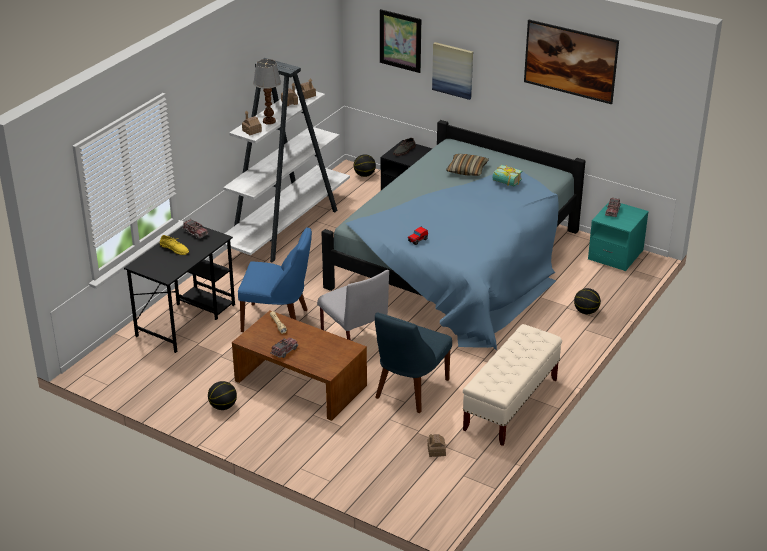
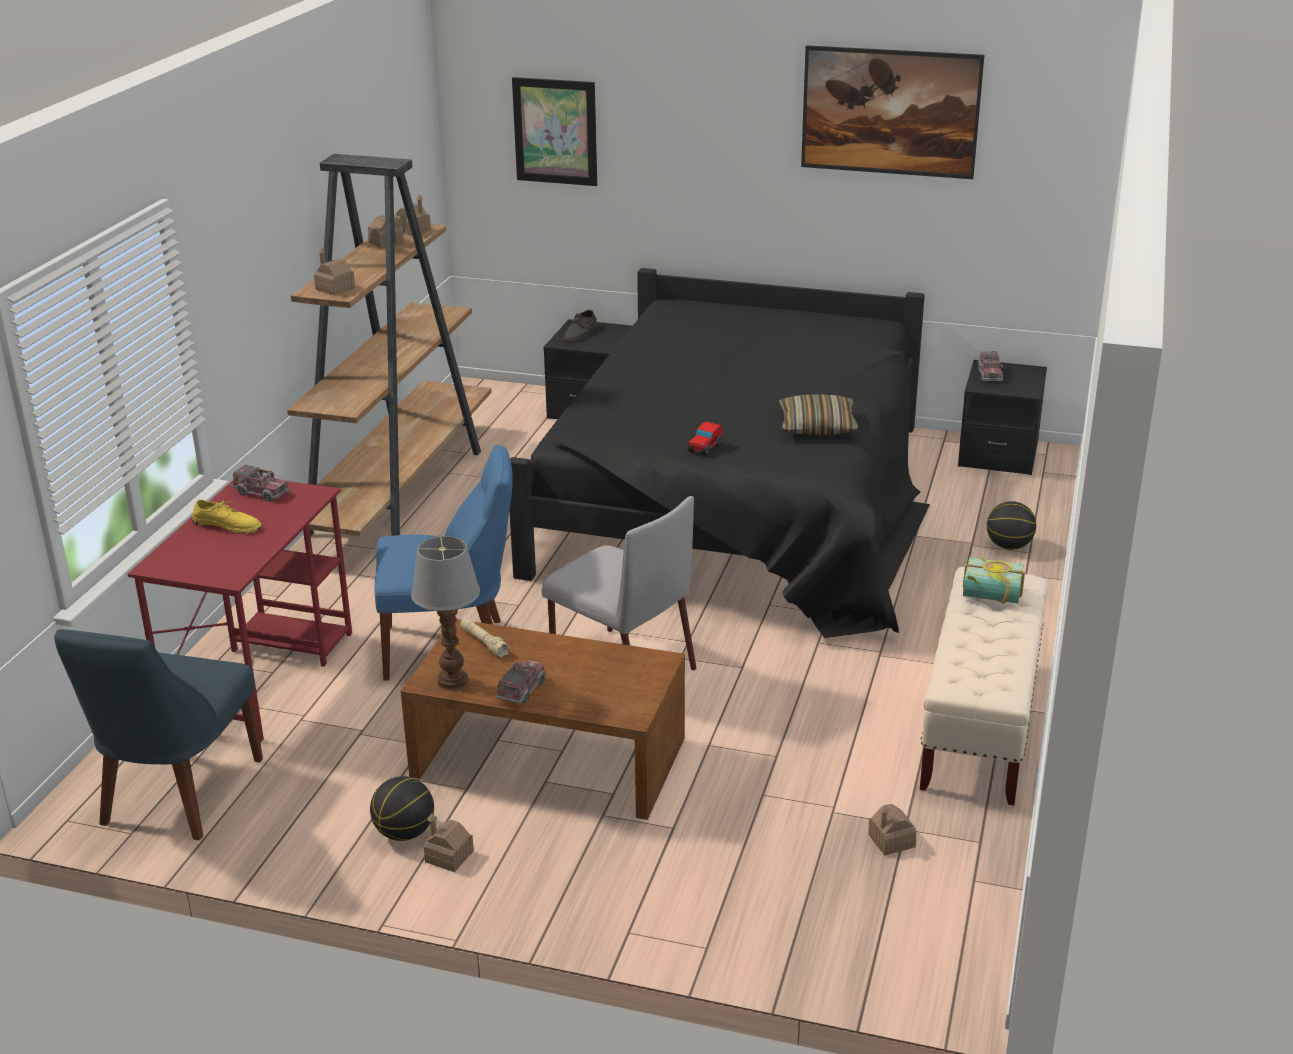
camera: 15 degrees left, 5 degrees down
(186, 320) = (262, 676): black desk -> red desk
(238, 421) = (449, 856): none -> toy house
(269, 121) = (361, 271): table lamp -> table lamp (452, 680)
(286, 227) = (398, 491): white bookcase -> brown bookcase
(364, 175) = (504, 394): basketball -> none
(409, 390) = (773, 733): blue chair -> blue chair (177, 796)
(453, 70) = (661, 169): picture -> none
(459, 264) = (742, 504): blue bed -> black bed
(467, 170) = (723, 336): pillow -> pillow (817, 426)
(505, 183) = (804, 345): book -> book (990, 598)
(615, 255) = (998, 454): turquoise nightstand -> black nightstand

